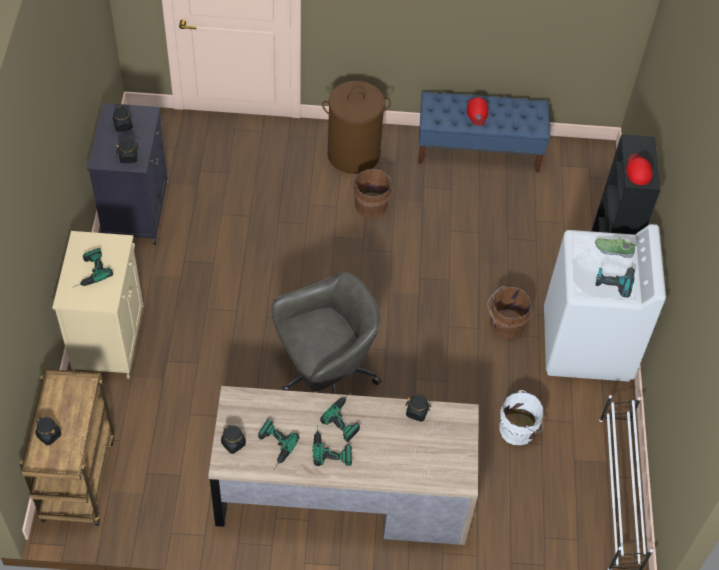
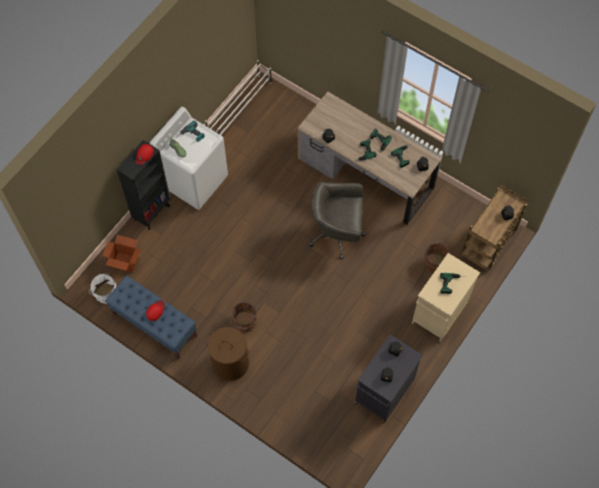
camera: 145 degrees left, 10 degrees up
(505, 324) = (226, 212): brown bucket -> brown bucket (436, 263)
(519, 429) = (261, 158): white bucket -> white bucket (105, 293)
(578, 199) = (125, 262): none -> cardboard box

